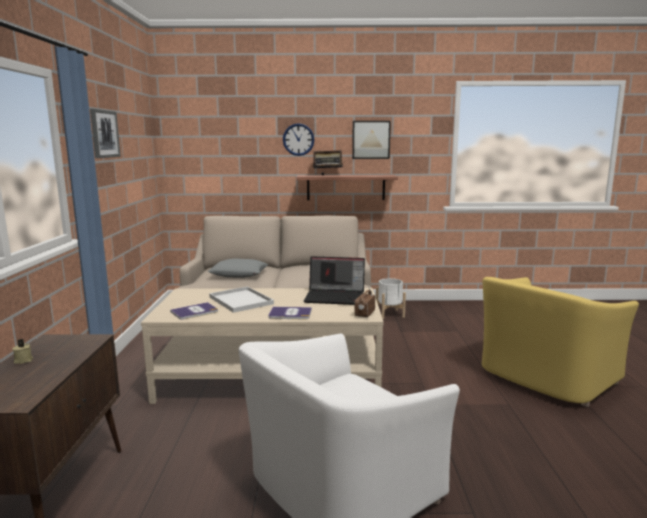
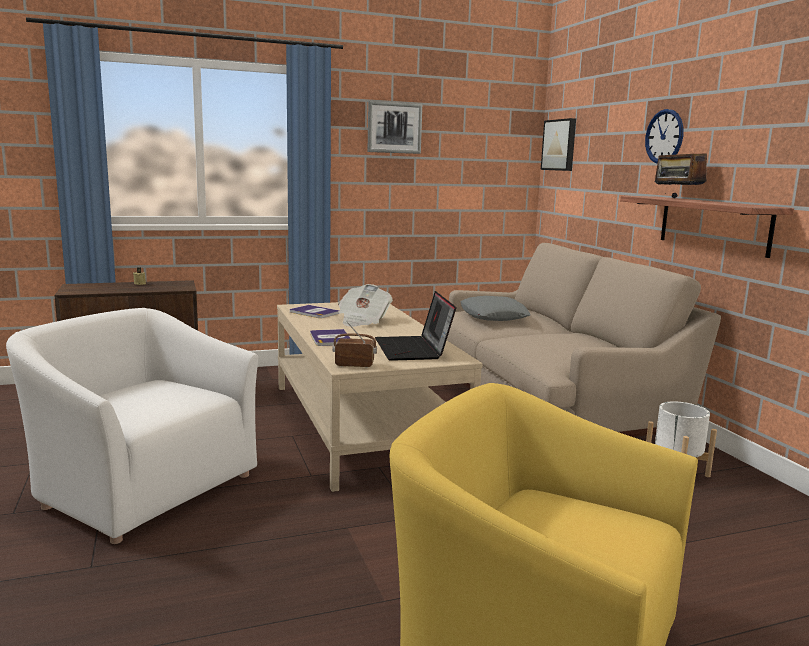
camera: 70 degrees right, 0 degrees up
(242, 300) = (362, 321): white tray -> newspaper
(371, 140) = (763, 134): picture -> picture (560, 145)

